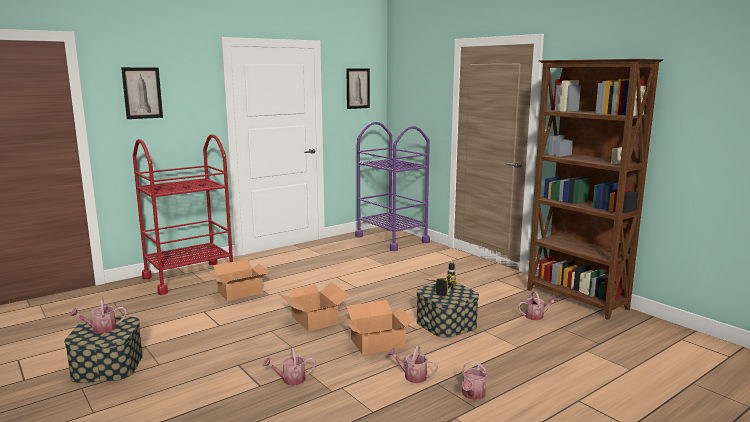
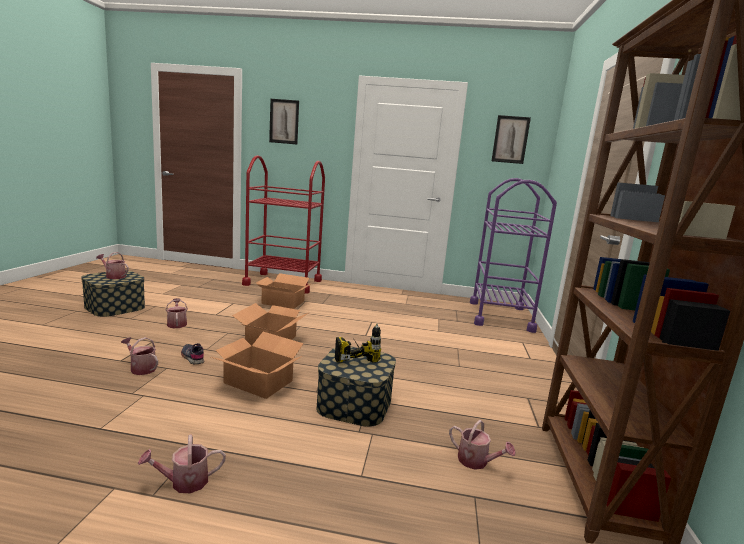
camera: 45 degrees right, 0 degrees up
(300, 355) = (193, 357): none -> grey shoe
(412, 376) = (200, 424): watering can -> watering can (177, 323)

